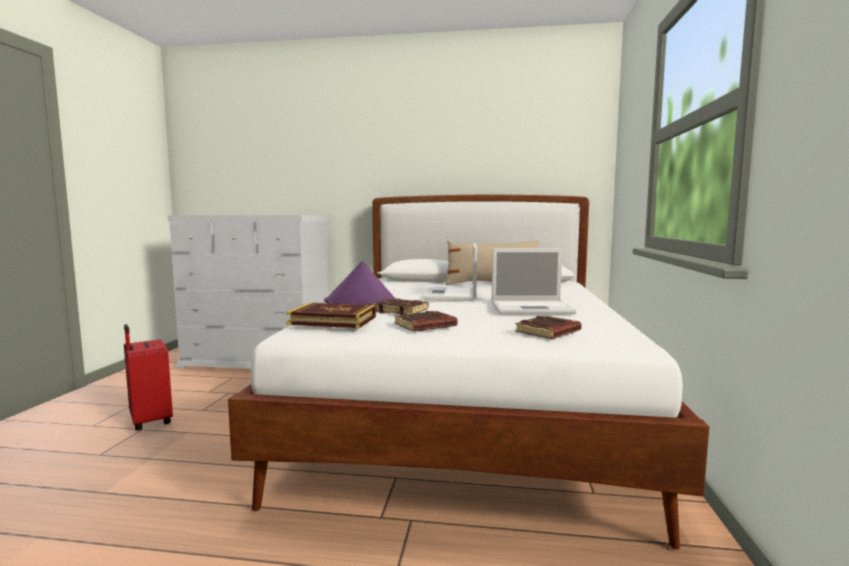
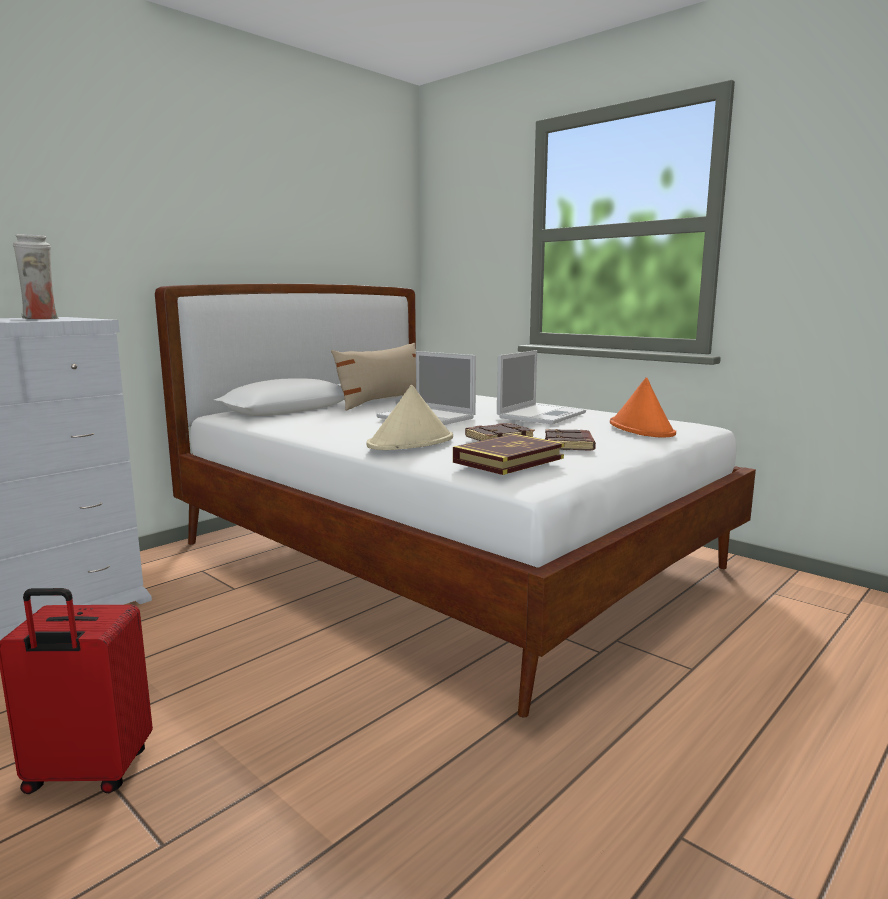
camera: 55 degrees left, 5 degrees up
(287, 214) = (41, 319): none -> white vase
(361, 303) = (411, 442): purple hat -> beige hat
(548, 332) = (641, 428): brown book -> orange hat

